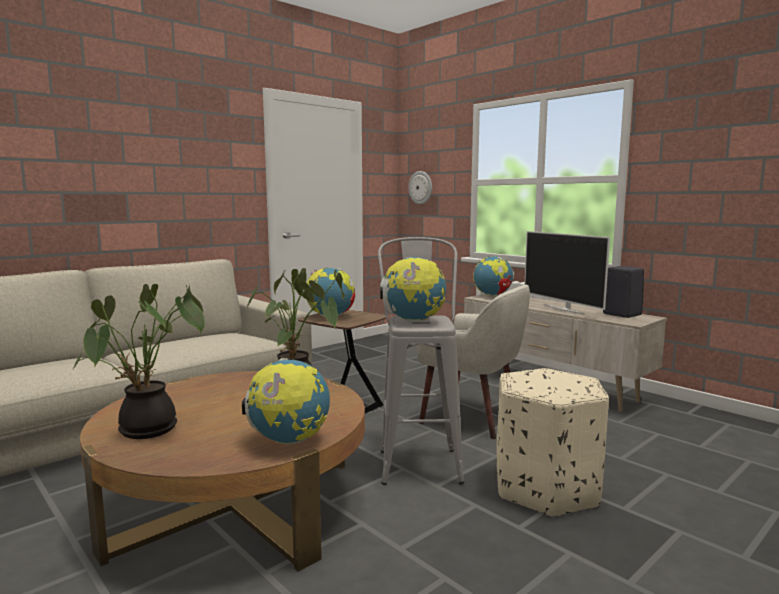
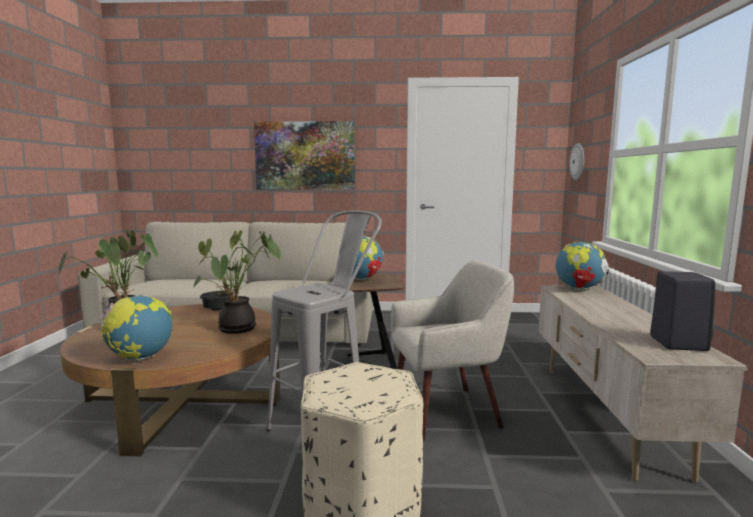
camera: 45 degrees right, 0 degrees up
(145, 173) = (305, 156): none -> picture
(204, 383) = (218, 309): none -> black bowl
(413, 321) = (309, 290): globe -> none
(473, 417) = (447, 411): beige armchair -> beige armchair turned 90 degrees counterclockwise
(564, 309) = (613, 319): television -> none

